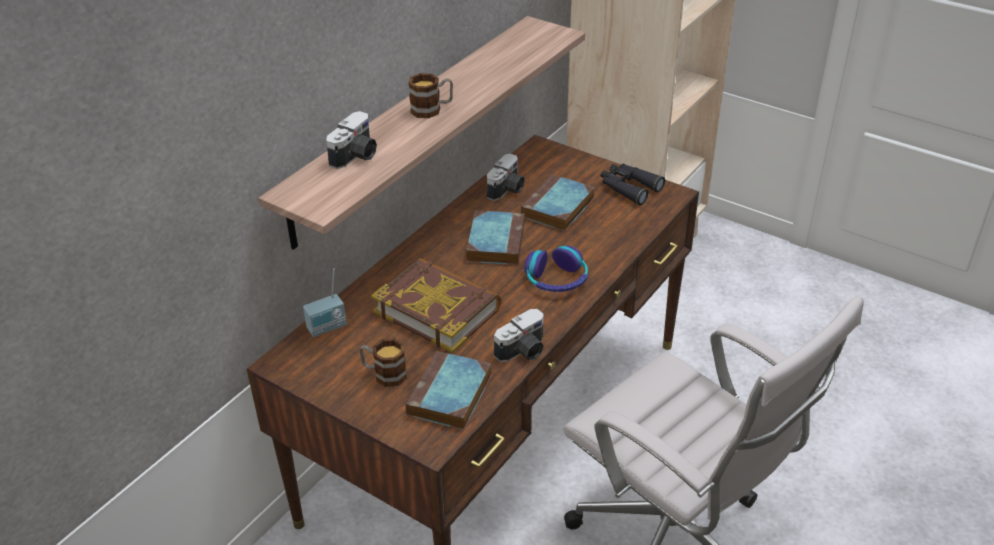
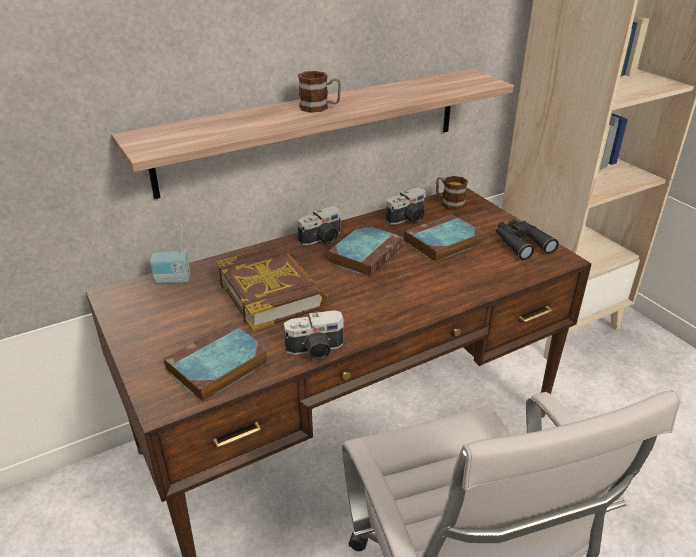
camera: 25 degrees right, 5 degrees down
(356, 156) = (220, 124): camera -> camera (323, 239)
(384, 374) = (181, 330): mug -> mug (449, 203)
(556, 279) = (396, 299): headphones -> none

